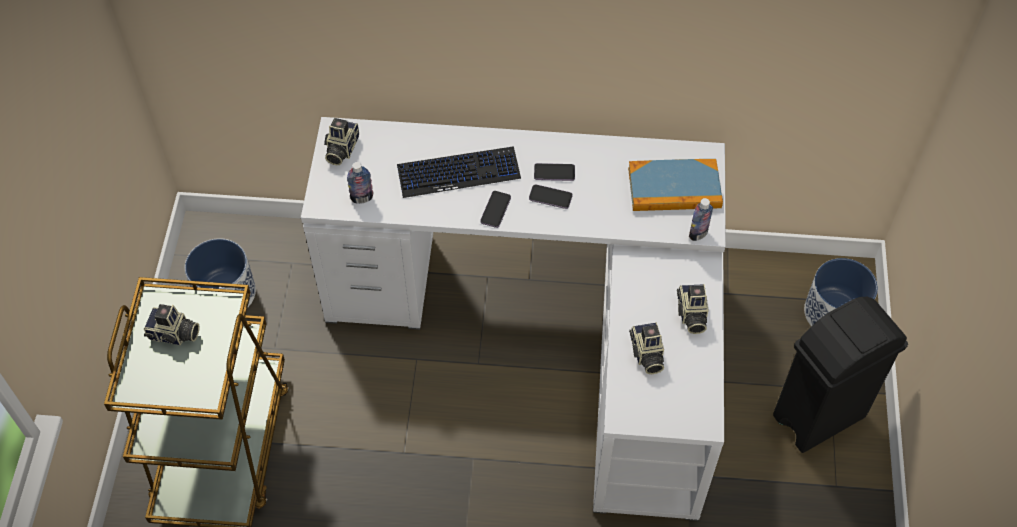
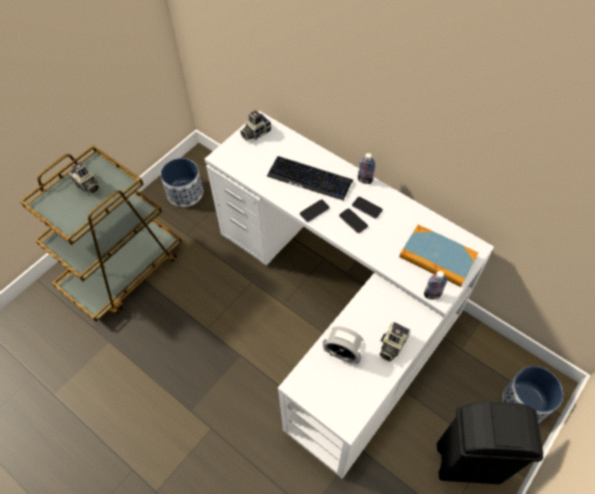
camera: 35 degrees right, 0 degrees up
(362, 198) = (244, 165): bottle -> bottle (365, 180)
(646, 354) = (342, 353): camera -> alarm clock

